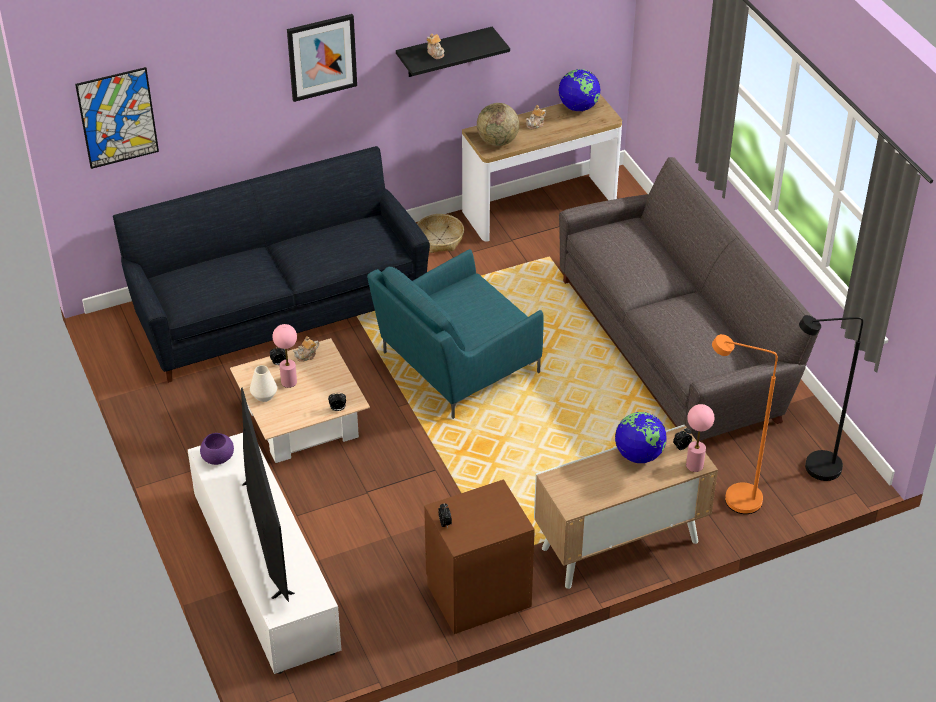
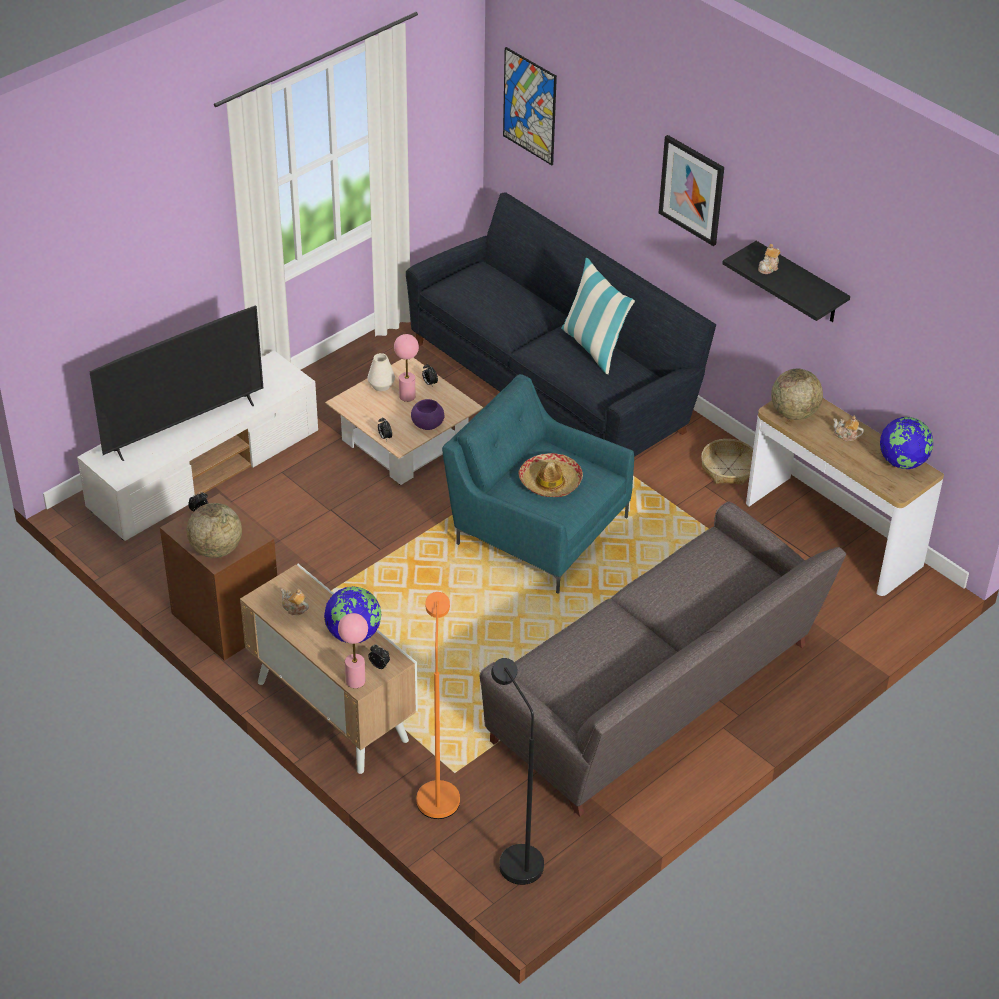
camera: 70 degrees right, 0 degrees up
(217, 458) = (270, 370): purple bowl -> purple bowl (427, 424)
(306, 356) = (449, 398): teapot -> teapot (294, 608)
(326, 236) = (593, 347): none -> pillow
(467, 313) = (550, 482): none -> hat
(502, 521) = (216, 549): none -> globe

